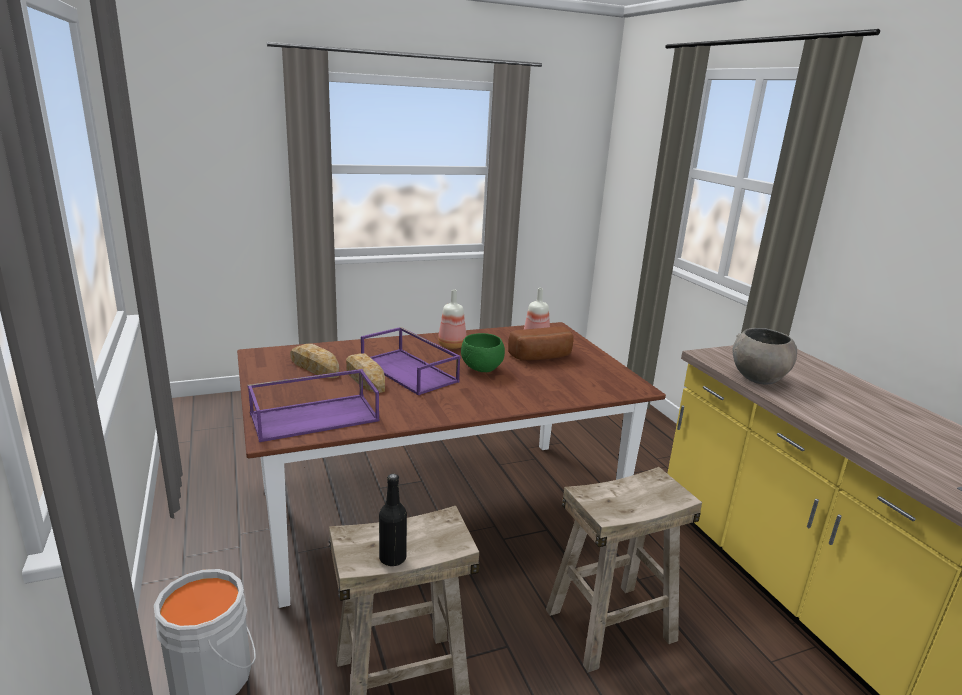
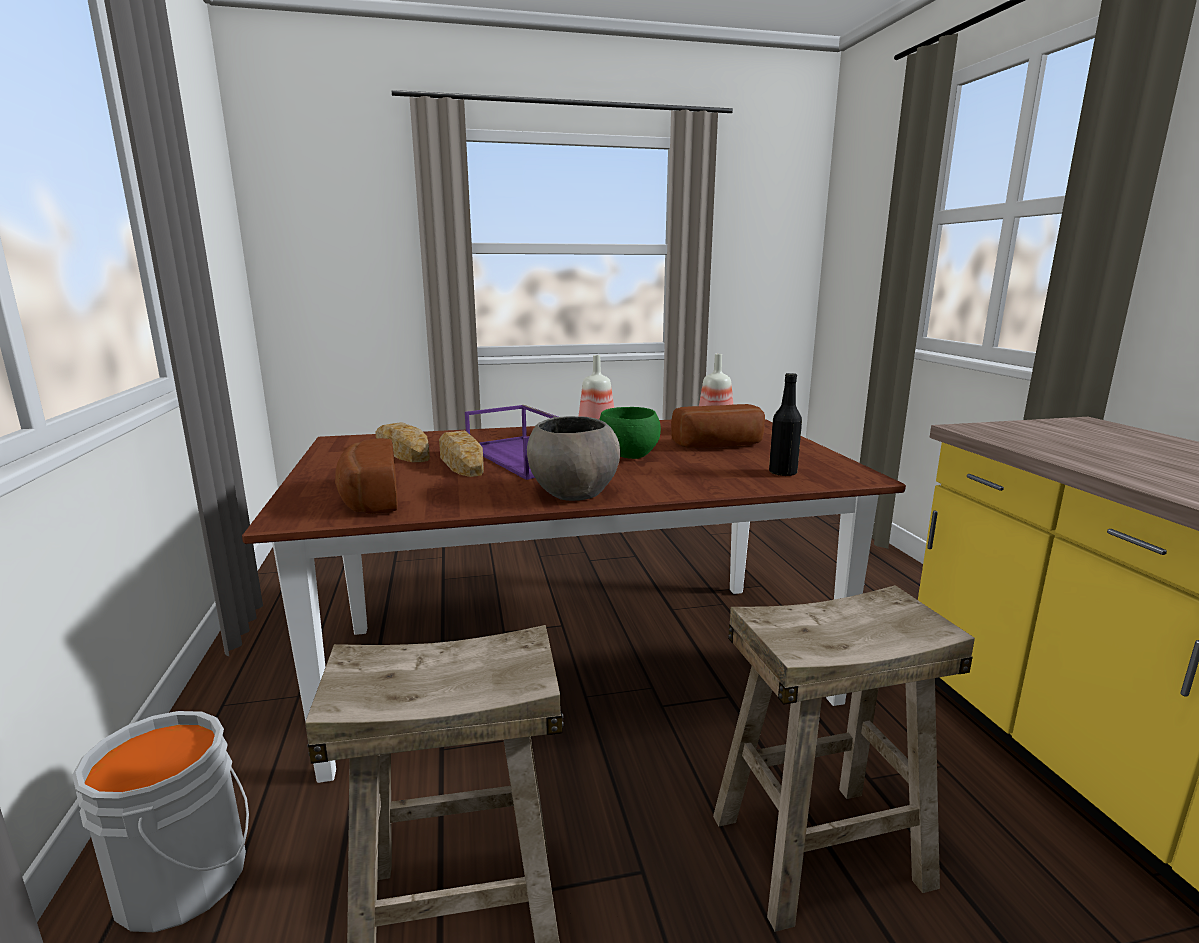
camera: 10 degrees right, 5 degrees down
(315, 416) = (368, 498): purple tray -> bread
(392, 558) = (411, 697): black bottle -> black bottle (782, 473)
(757, 378) = (1062, 451): grey bowl -> grey bowl (573, 493)

